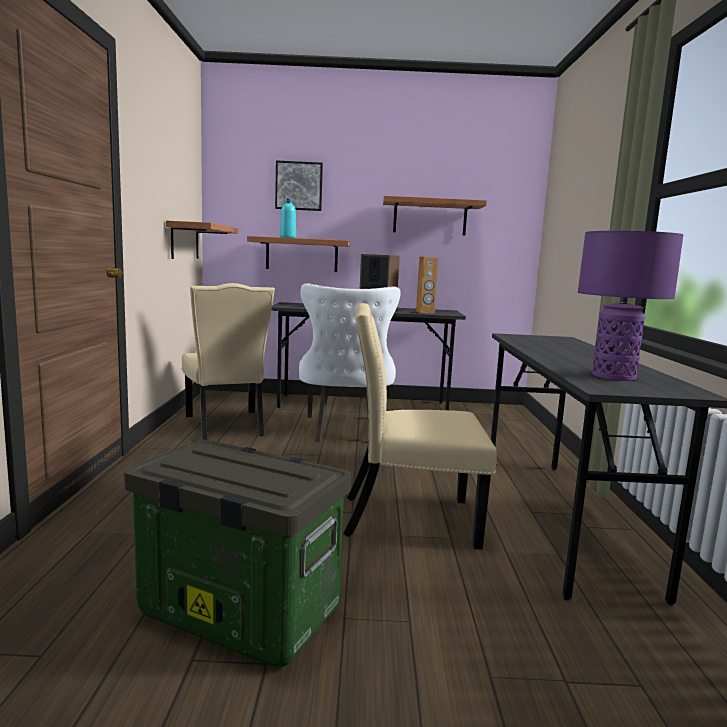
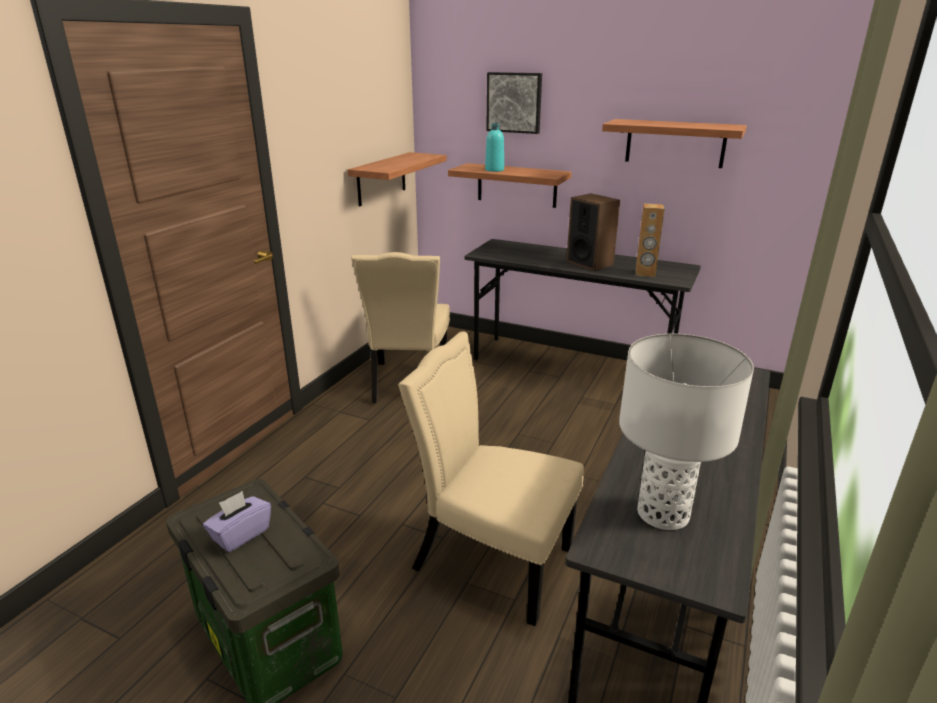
camera: 25 degrees right, 15 degrees up
(230, 467) = (240, 534): none -> purple tissue box
(344, 430) = (521, 407): white chair -> none
(614, 376) = (664, 513): purple table lamp -> white table lamp

